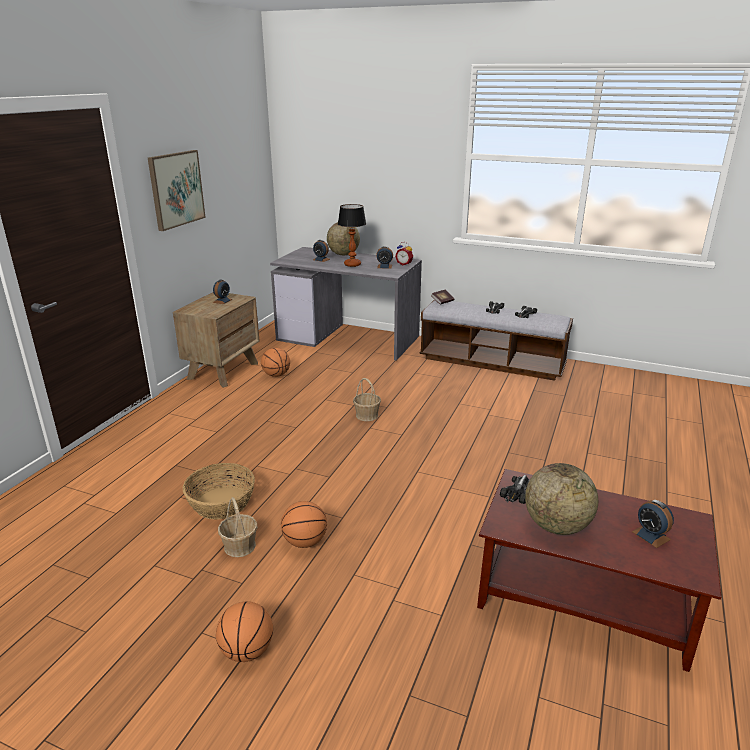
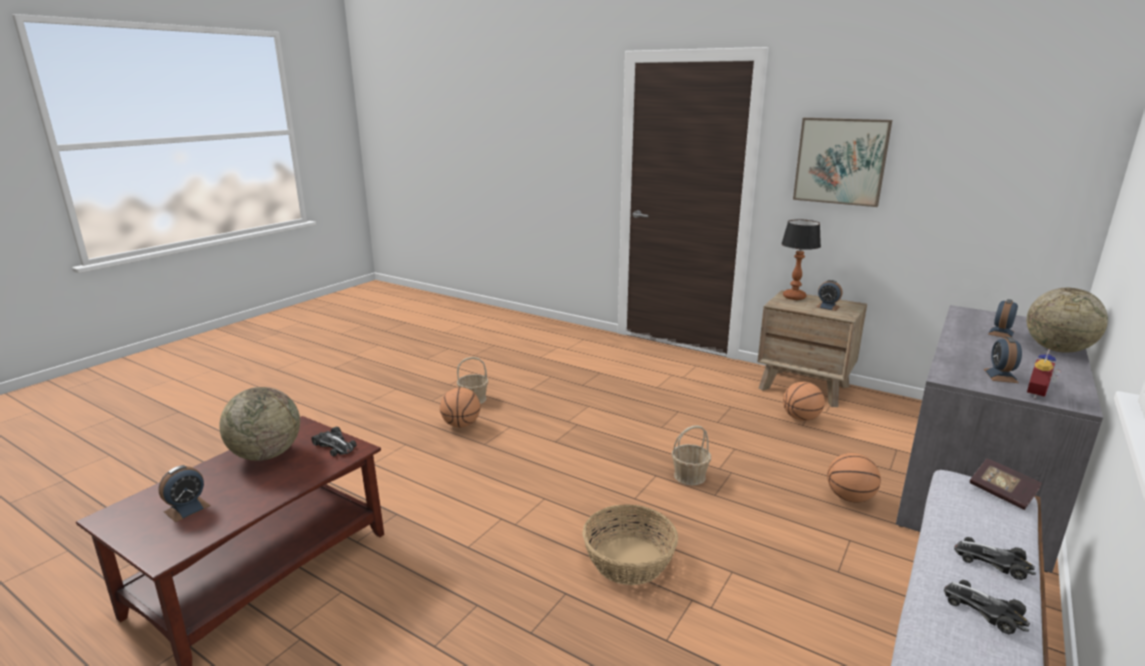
camera: 100 degrees right, 5 degrees down
(221, 502) = (535, 391): basket -> basket (629, 560)
(247, 651) = (367, 402): basketball -> basketball (849, 498)
(352, 265) = (987, 352): table lamp -> table lamp (793, 297)
(651, 535) = (187, 509): alarm clock -> alarm clock turned 150 degrees clockwise

